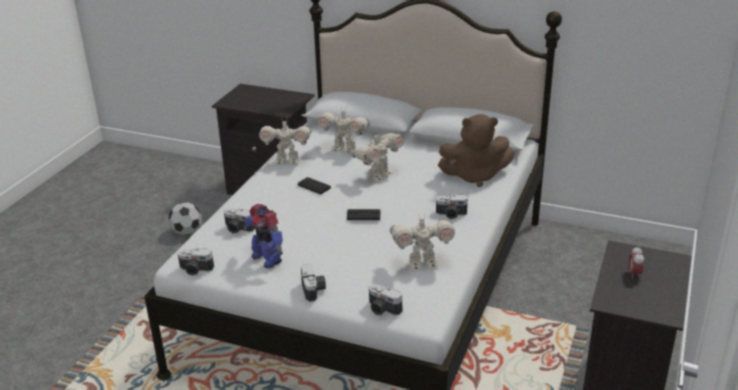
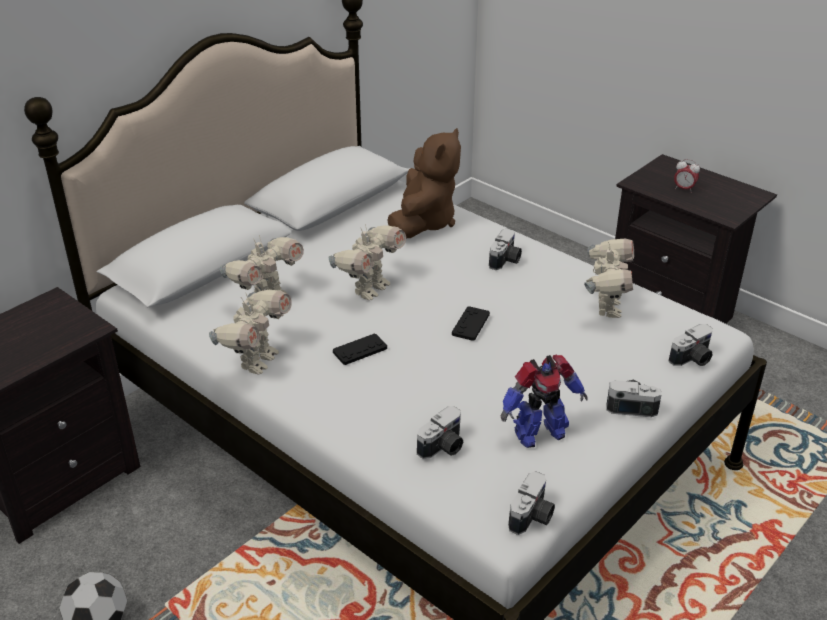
camera: 70 degrees left, 5 degrees up
(378, 175) = (369, 289): toy robot -> toy robot turned 60 degrees clockwise

